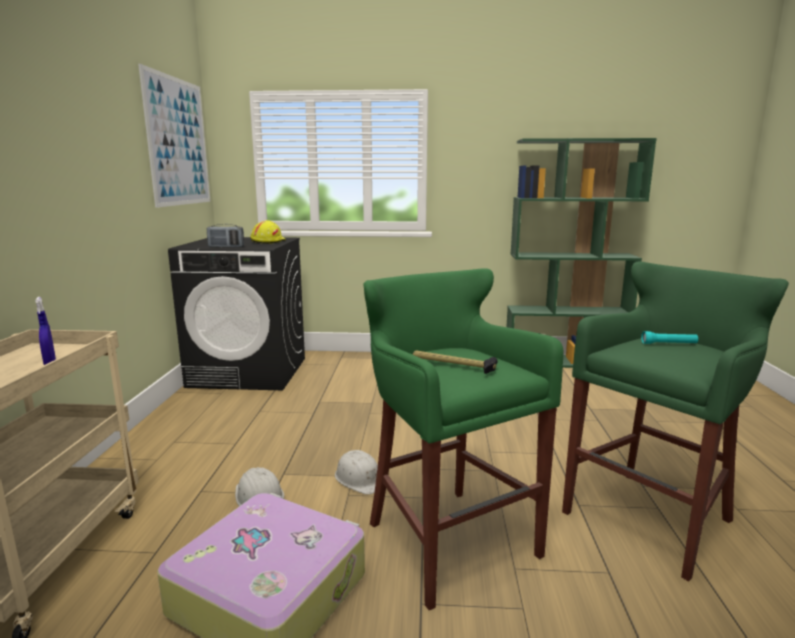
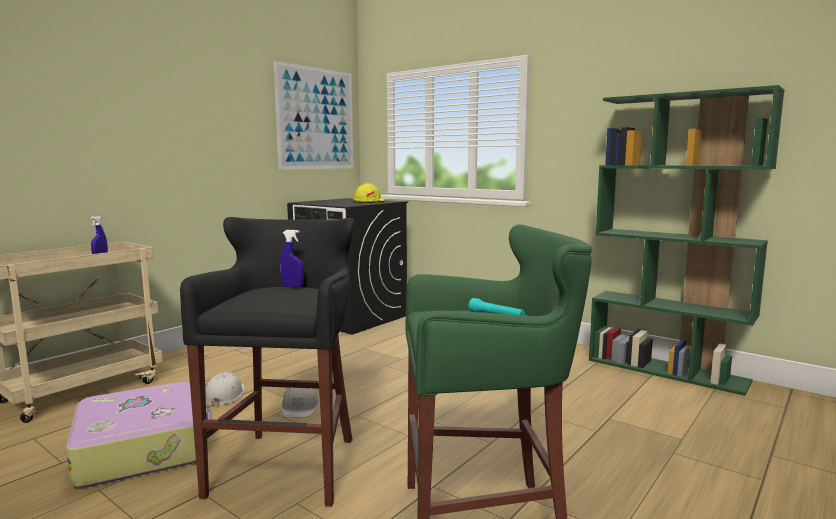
camera: 35 degrees right, 5 degrees down
(226, 247) = (324, 203): radio -> none
(438, 350) = (292, 287): none -> blue spray bottle
(447, 538) = (288, 464): green stool -> black stool
(453, 365) = (267, 295): hammer -> none

